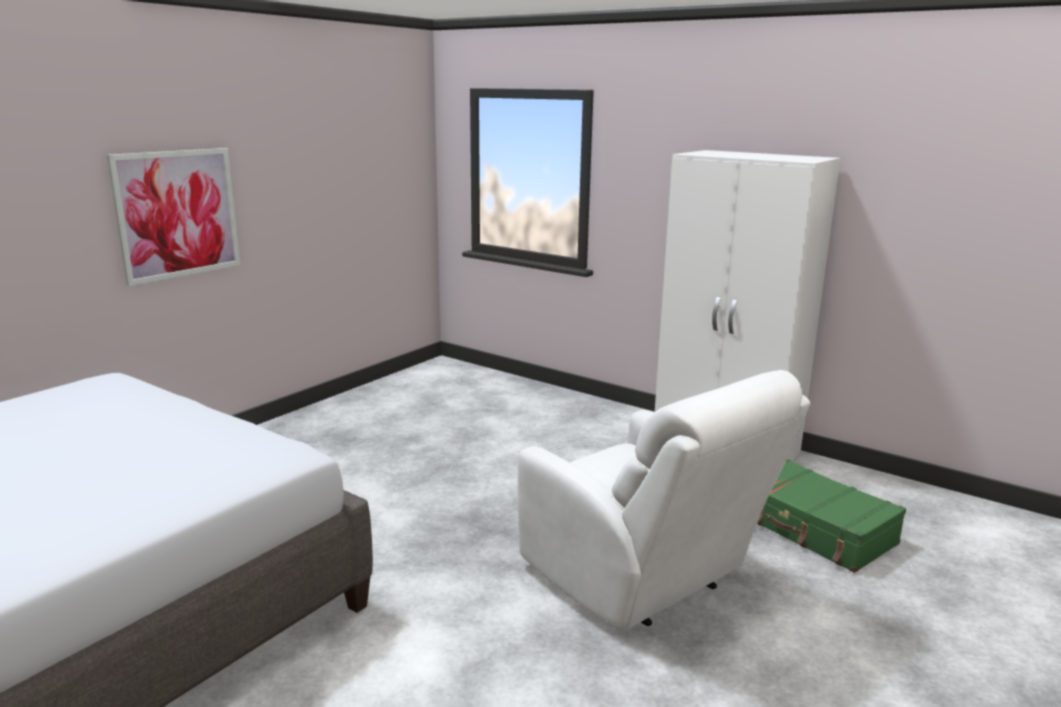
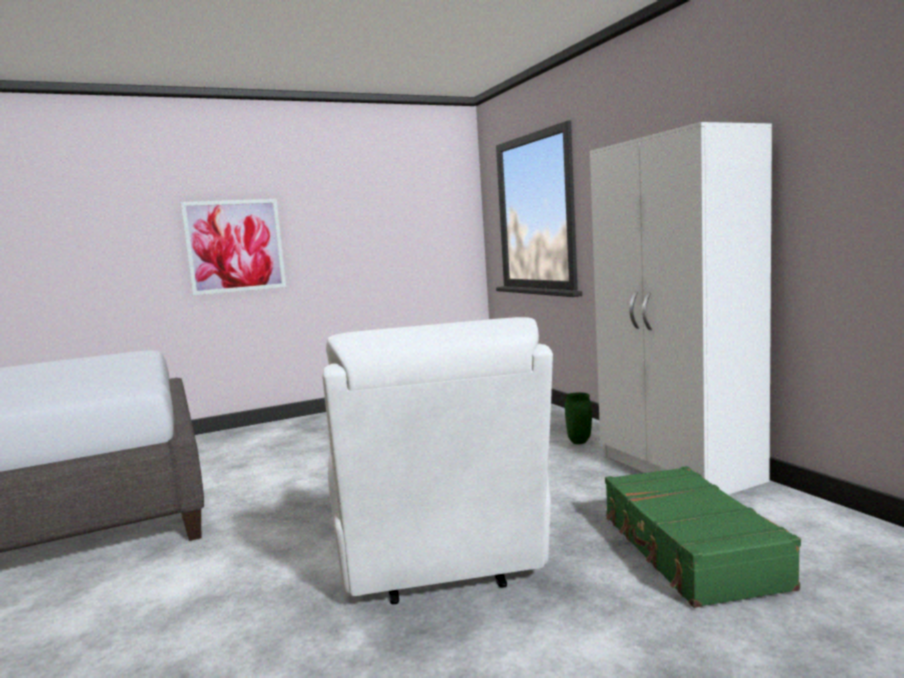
camera: 30 degrees right, 10 degrees down
(617, 428) = (580, 442): none -> green vase

